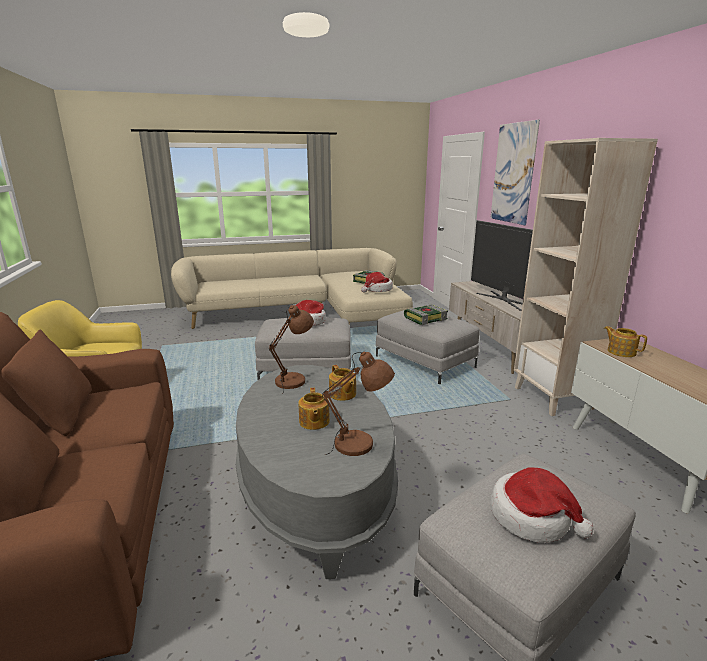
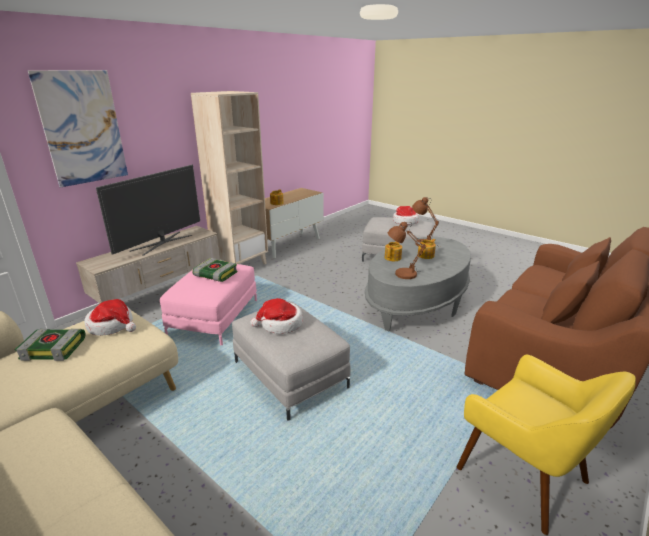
camera: 125 degrees left, 5 degrees up
(425, 361) = (214, 317): grey ottoman -> pink ottoman

